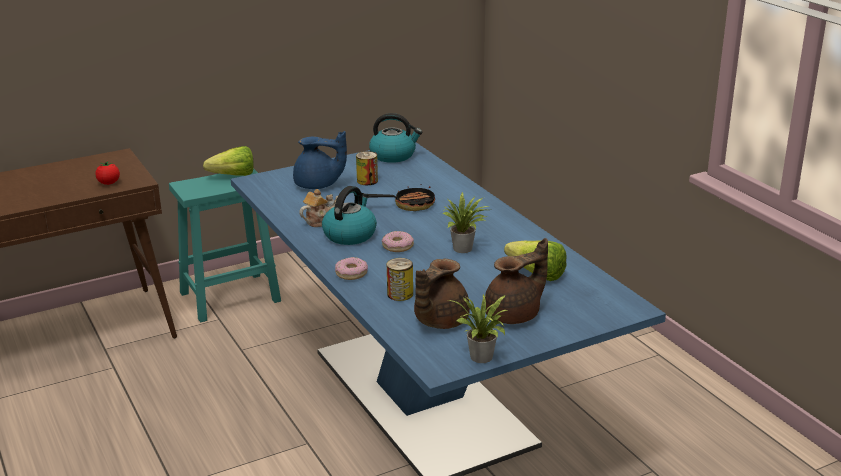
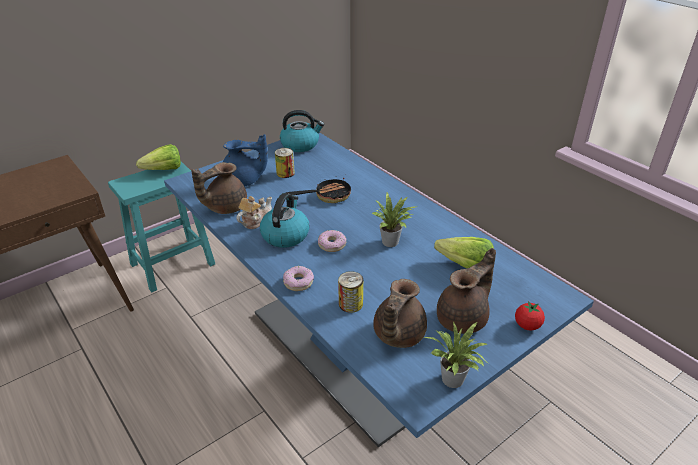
camera: 10 degrees left, 10 degrees up
(109, 183) = (51, 195): tomato -> tomato (527, 325)
(291, 206) = (225, 207): none -> brown teapot

